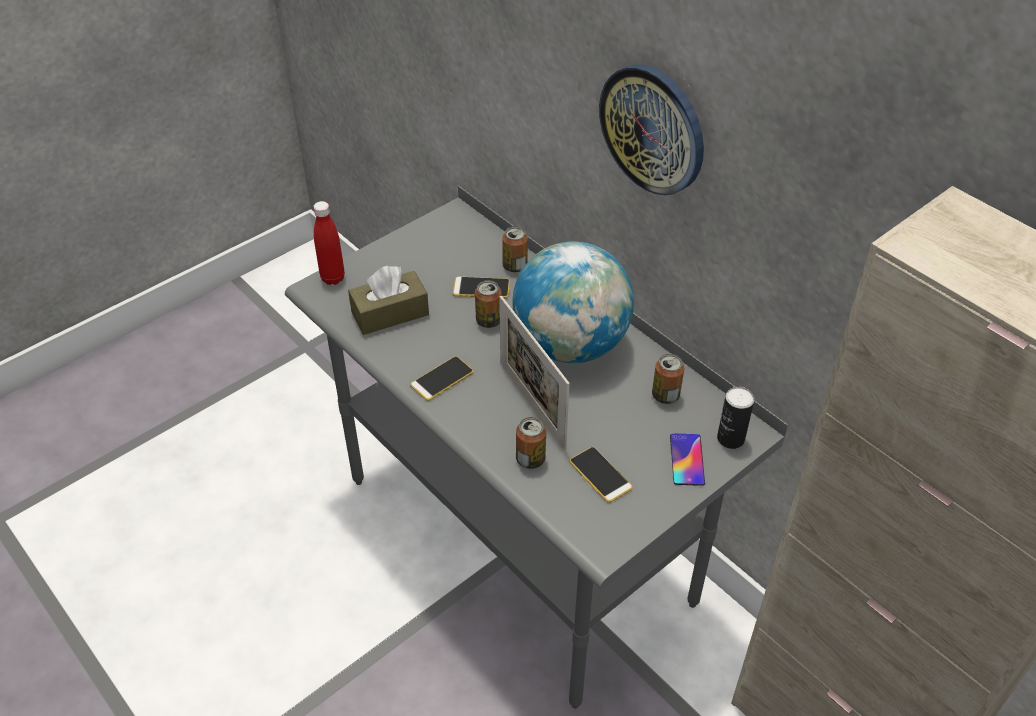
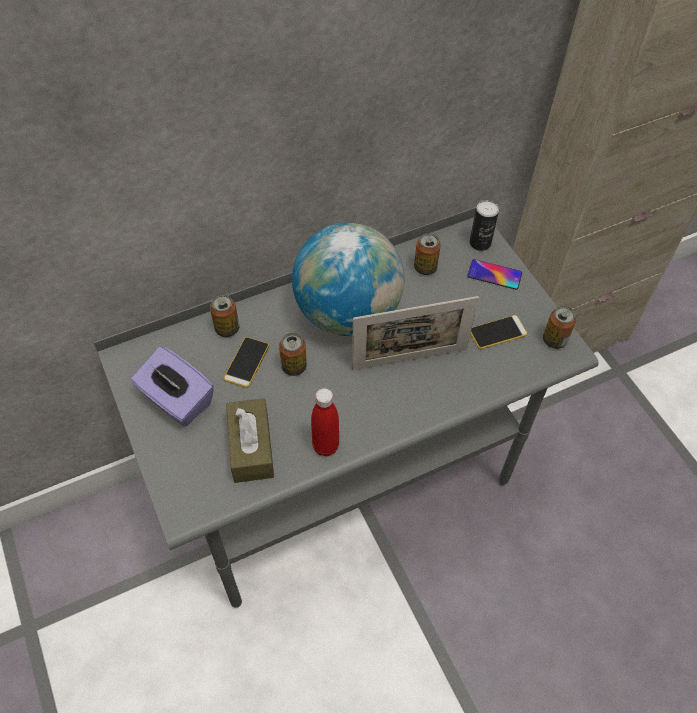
camera: 75 degrees left, 10 degrees up
(333, 278) = (174, 492): red bottle -> red bottle (325, 446)
(424, 256) = (177, 400): none -> purple tissue box
(442, 379) = (357, 420): phone -> none
(530, 459) = (470, 375): can -> can (554, 340)
(653, 129) = (319, 100): wall clock -> none

